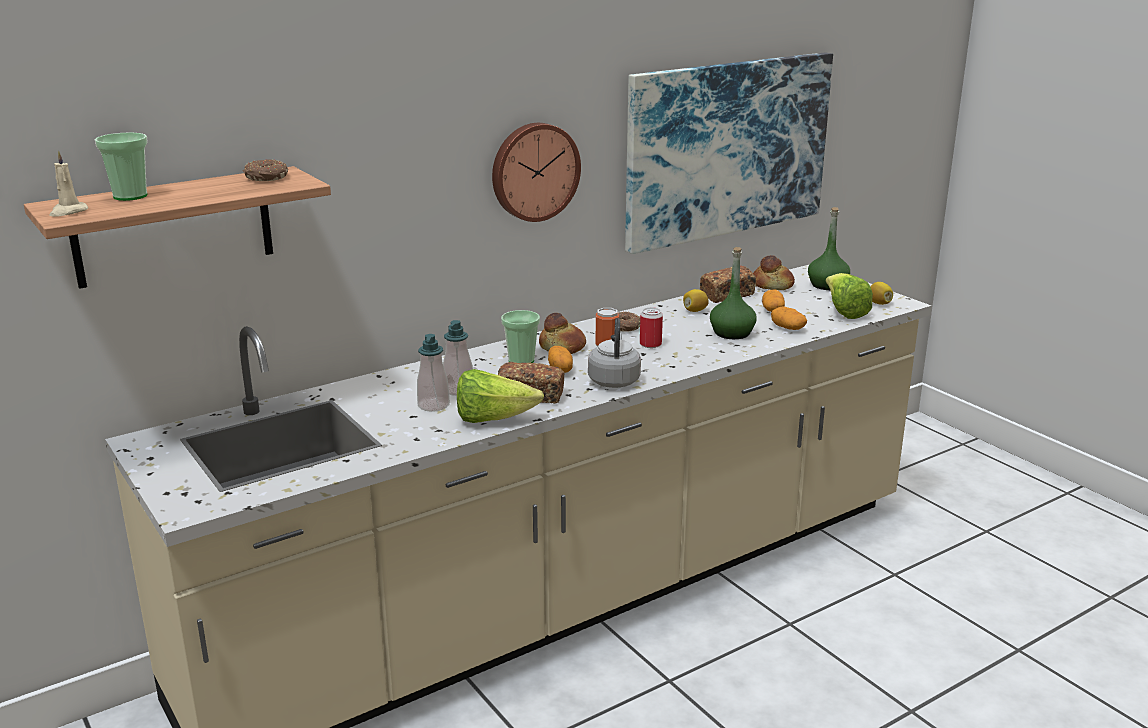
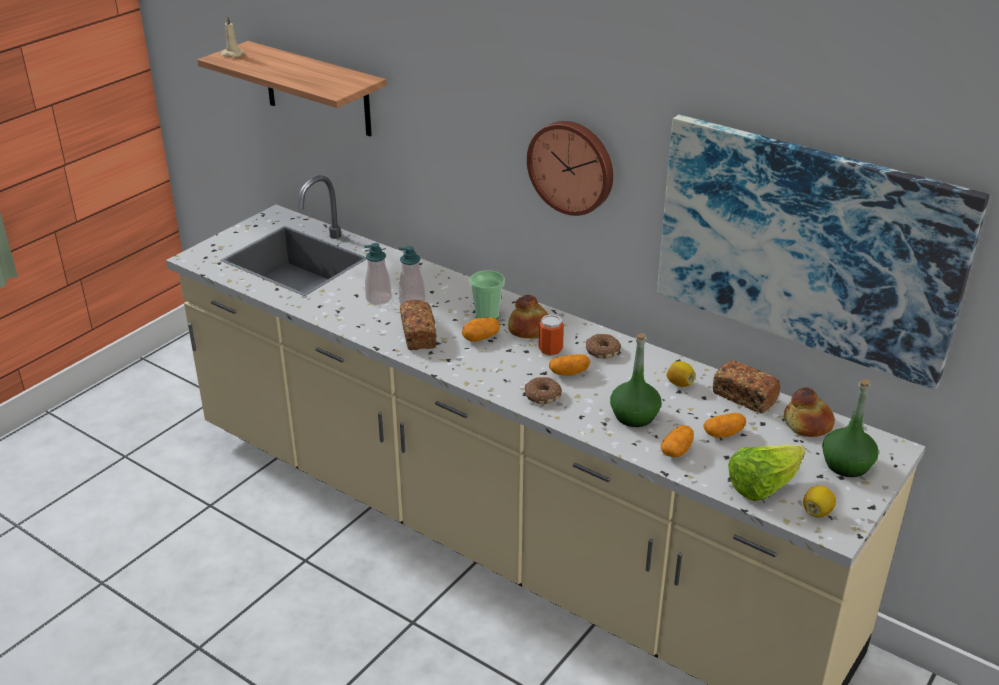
camera: 70 degrees right, 10 degrees up
(130, 196) = (275, 58): cup -> none
(266, 178) = (343, 79): donut -> donut (541, 396)
(493, 419) = (366, 328): lettuce -> none
(614, 380) = (473, 368): grey kettle -> none
(650, 344) = (569, 373): can -> potato

